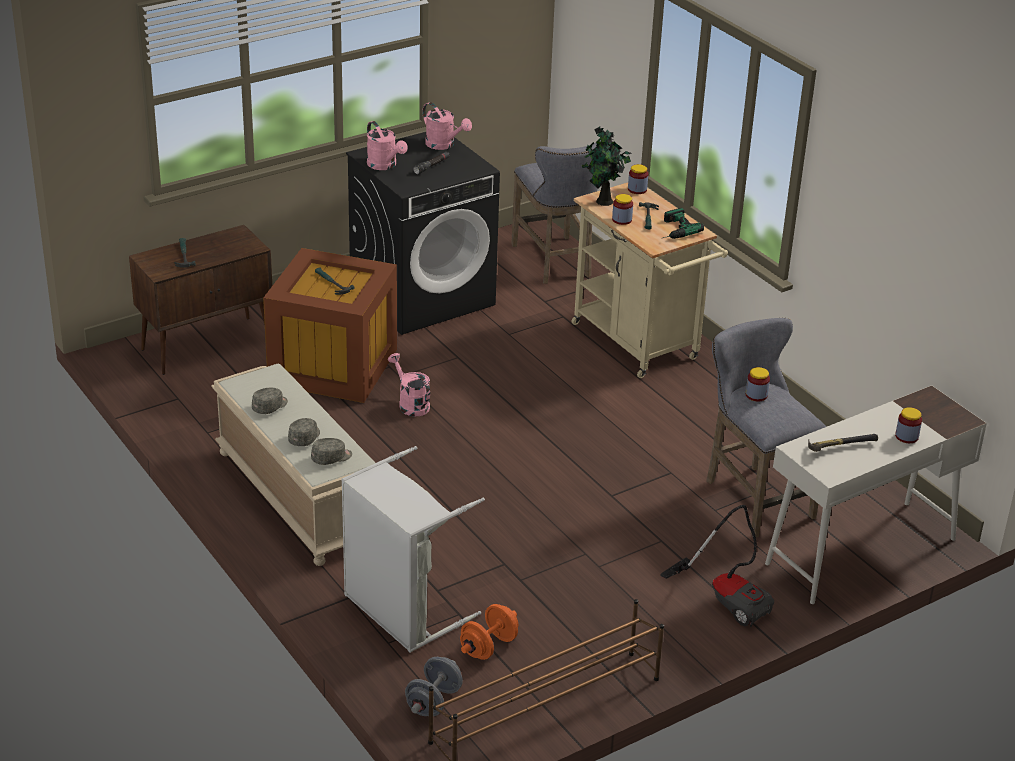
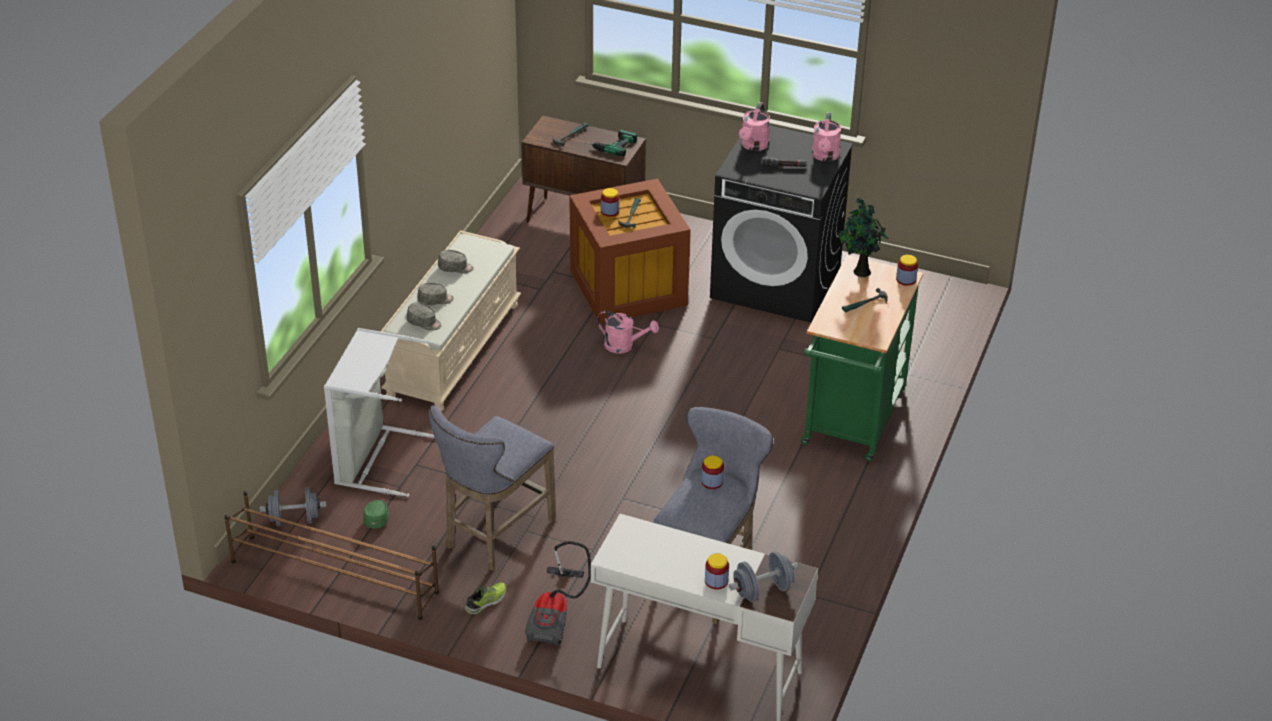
camera: 55 degrees right, 5 degrees up
(410, 404) = (624, 346): pink watering can -> pink watering can turned 90 degrees clockwise
(488, 646) = (377, 518): orange dumbbell -> green cap
(554, 263) = (916, 323): grey stool -> grey stool (494, 535)
(622, 220) = (843, 292): jar -> jar (610, 211)
(640, 345) = (852, 423): beige cart -> green cart
(671, 629) = (486, 601): none -> shoe
(673, 230) = (863, 324): power drill -> power drill (610, 144)
(837, 447) = (656, 547): hammer -> none
(937, 420) = (762, 590): none -> grey dumbbell

